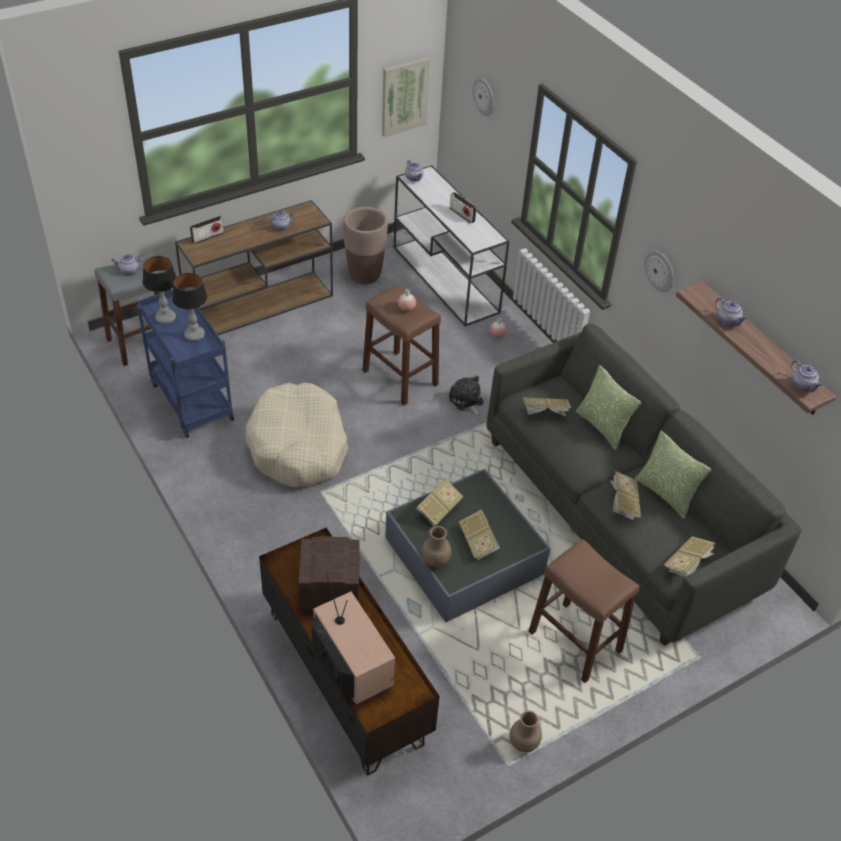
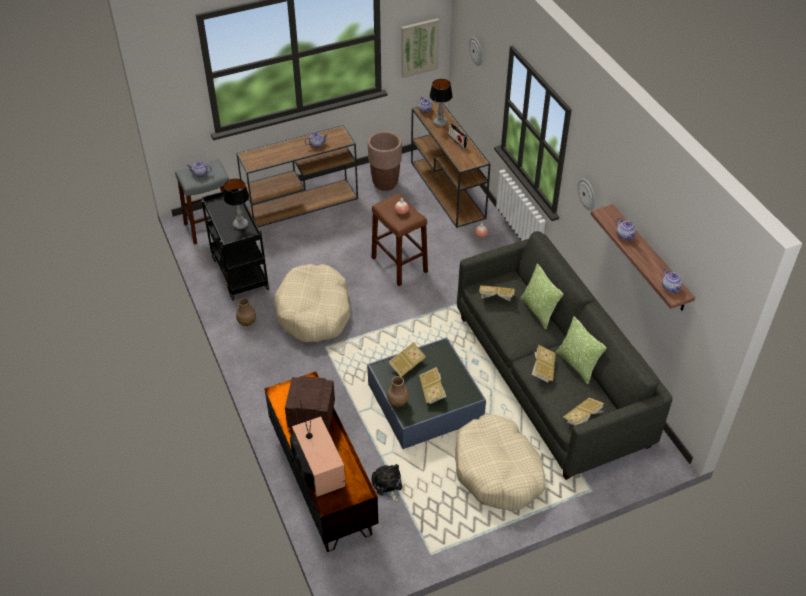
camera: 10 degrees right, 0 degrees up
(166, 318) = (221, 211): table lamp -> table lamp (440, 123)
(190, 400) = (239, 273): blue cart -> black cart
(207, 237) = (260, 150): radio -> none
(446, 280) = (448, 190): white console table -> brown console table
(466, 401) = (447, 286): plush toy -> plush toy (387, 485)
(523, 742) = (445, 539): brown vase -> brown vase (247, 322)
(575, 641) = (497, 471): brown stool -> beige dog bed

